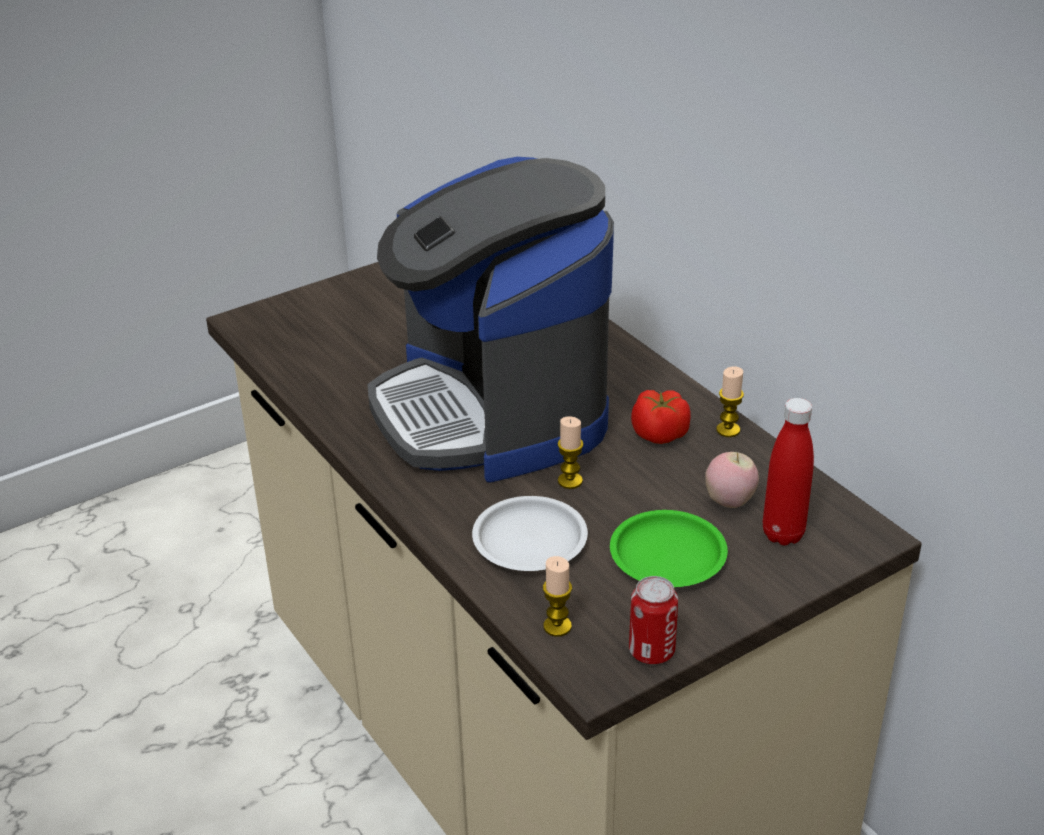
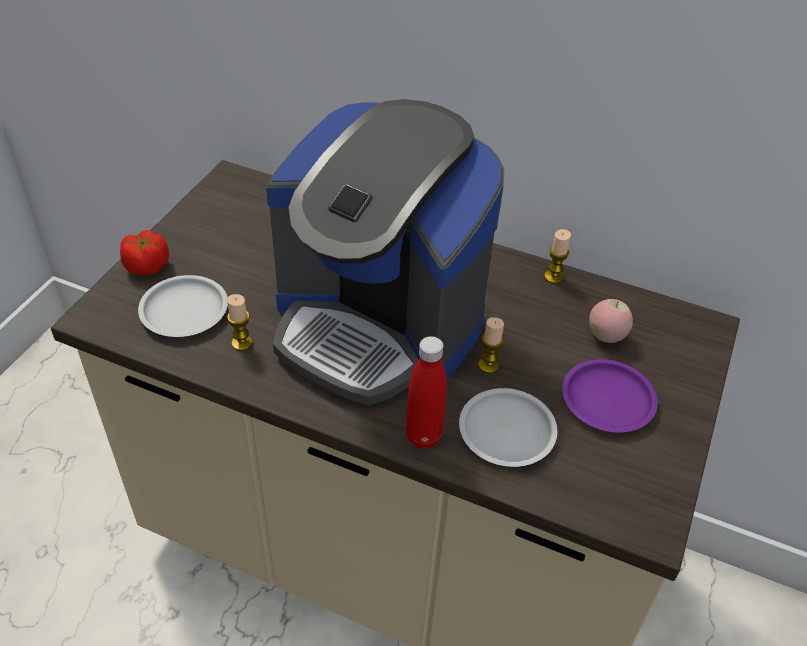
camera: 35 degrees left, 10 degrees up
(325, 340) = (183, 311): none -> white plate
(557, 626) = (591, 498): candle -> candle (242, 343)
(651, 651) = (667, 486): can -> none
(660, 434) = (513, 299): tomato -> tomato (147, 266)
(667, 555) = (606, 400): green plate -> purple plate
(783, 534) = (660, 348): red bottle -> red bottle (423, 436)

